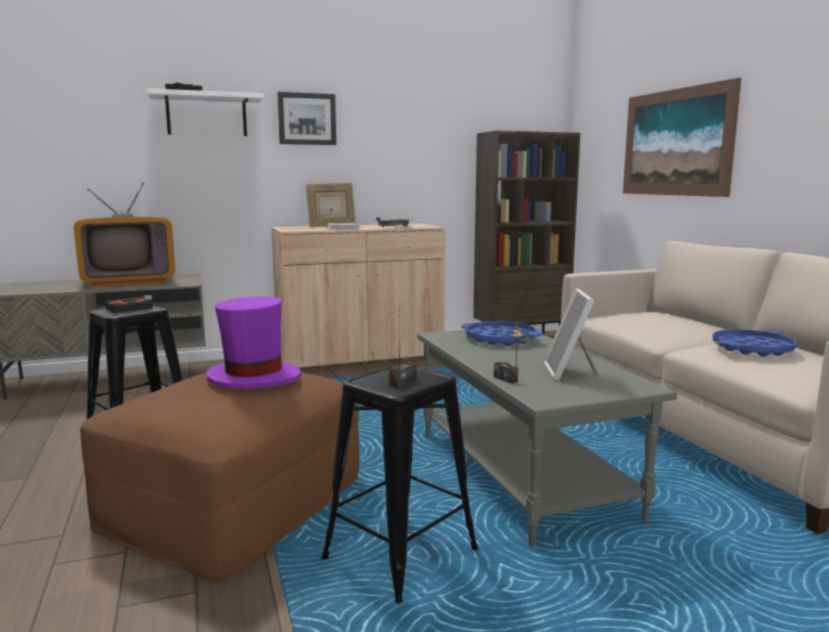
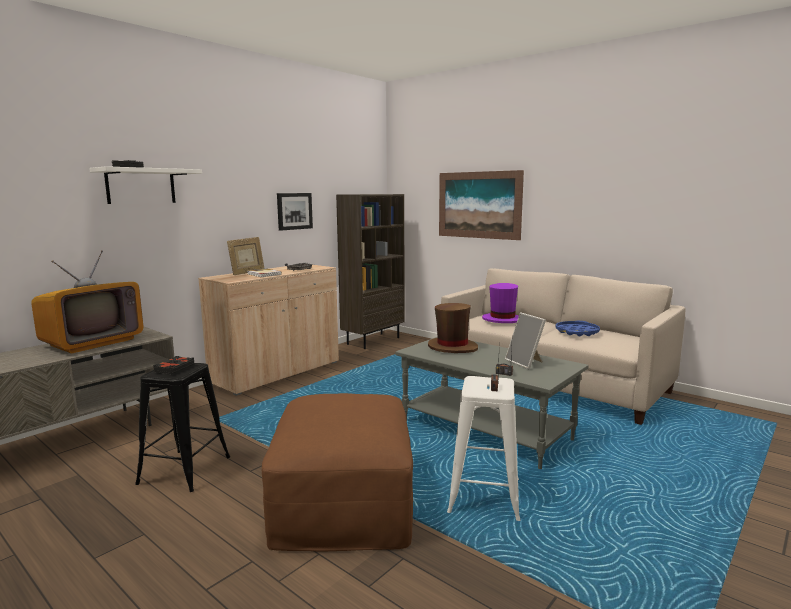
camera: 30 degrees left, 0 degrees up
(254, 377) = (351, 404): purple hat -> purple hat (502, 320)
(307, 119) = (220, 187): picture -> picture (294, 211)
(400, 555) = (484, 496): black stool -> white stool
(500, 339) = (452, 347): blue tray -> brown hat

